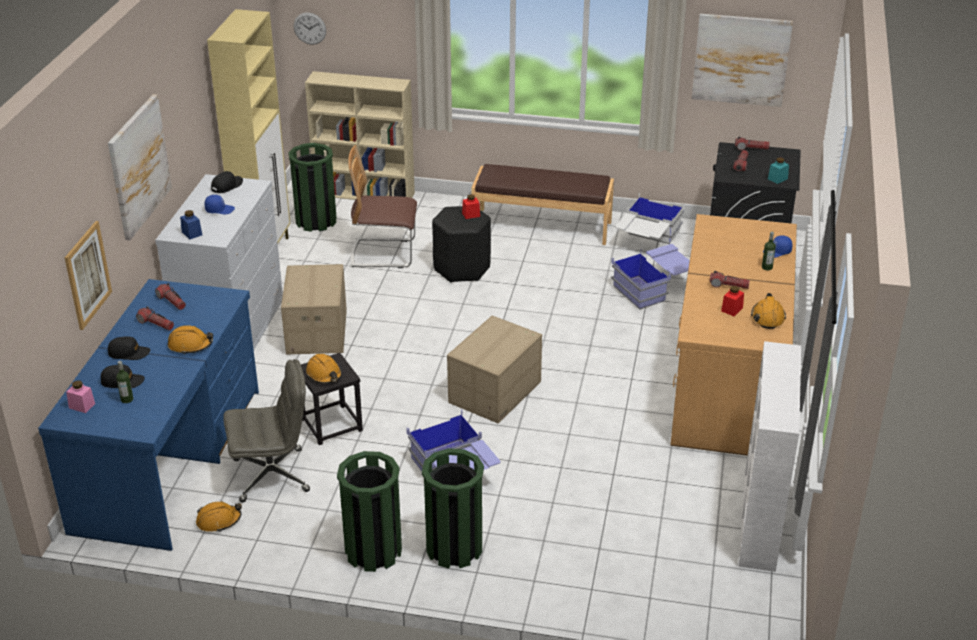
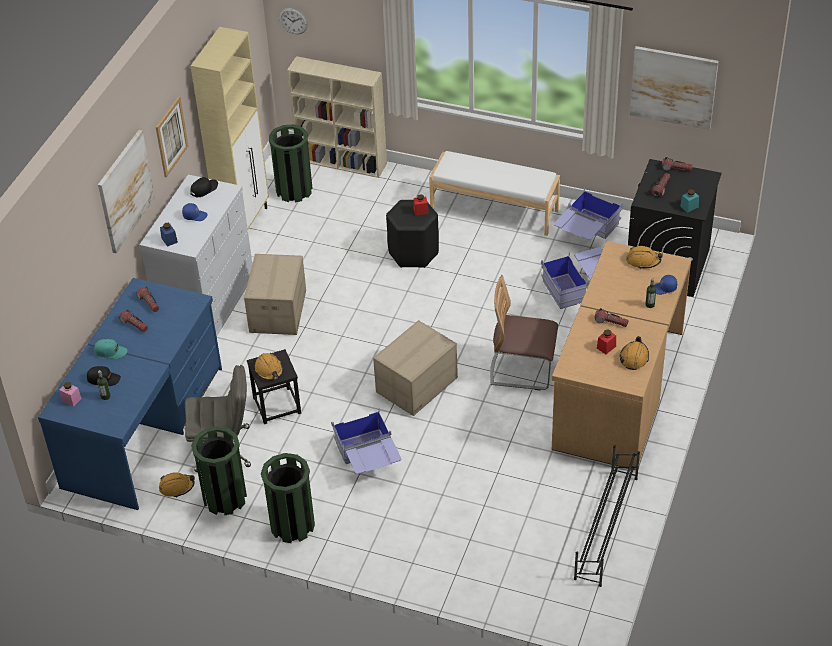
camera: 10 degrees right, 10 degrees up
(87, 275) = (79, 290): picture -> picture (171, 136)
(129, 353) = (111, 352): black cap -> turquoise cap
(190, 345) = (159, 348): orange hard hat -> orange hard hat (643, 261)
(384, 253) = (348, 231): chair -> chair (522, 370)
(454, 548) = (355, 528): green trash can -> green trash can (225, 498)
(542, 226) = (494, 210): brown bench -> white bench
(647, 240) = (586, 233): white storage box -> blue storage box
(759, 522) = (605, 528): white bookcase -> black shoe rack

